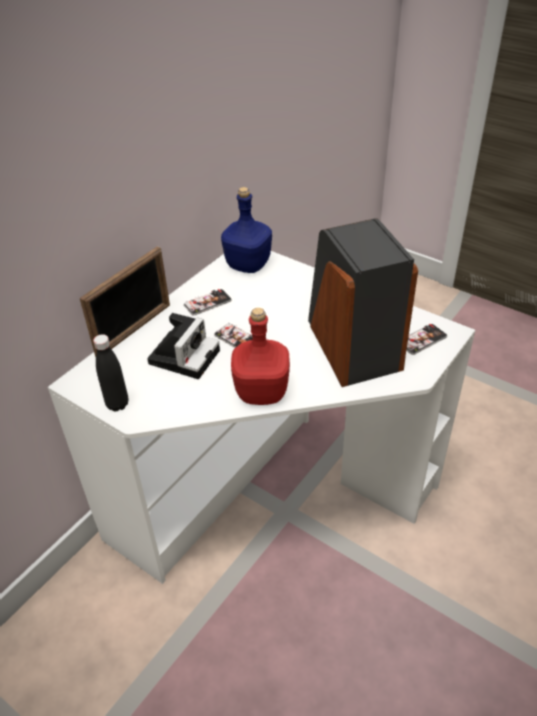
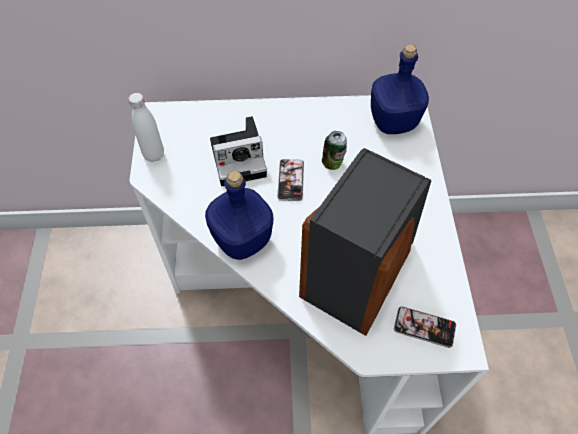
camera: 50 degrees right, 15 degrees up
(117, 404) = (154, 155): black bottle -> white bottle
(134, 330) = (240, 107): picture frame -> none
(207, 303) = (316, 129): phone -> none
(248, 310) = (333, 163): none -> can
(263, 392) = (243, 240): red bottle -> blue bottle

